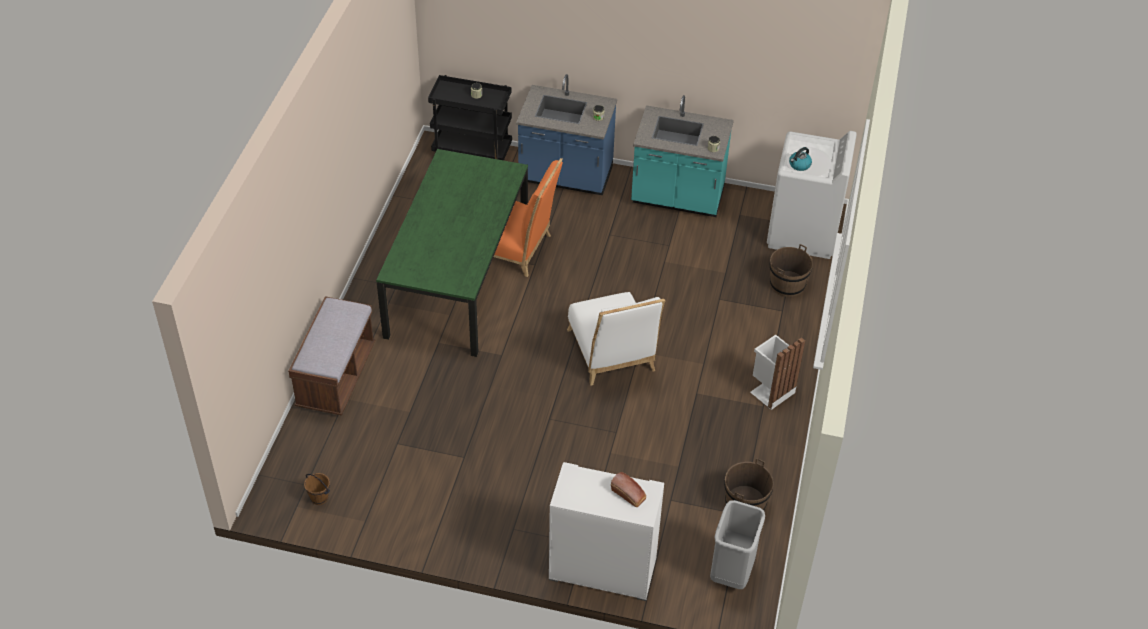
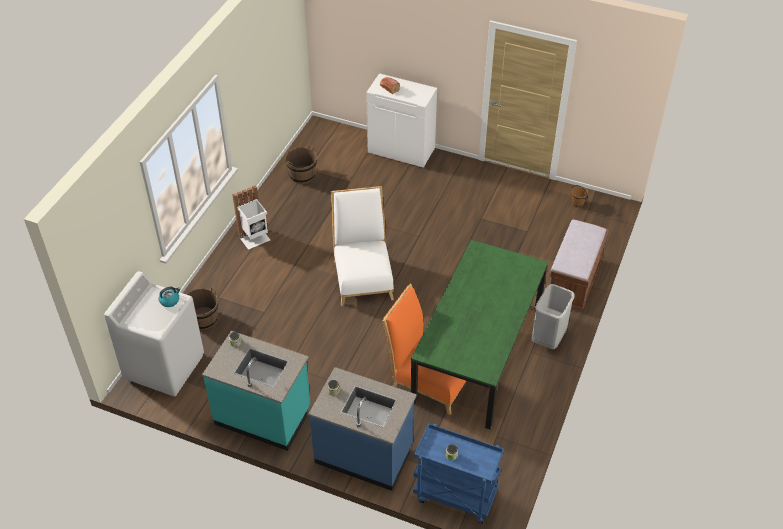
camera: 170 degrees left, 0 degrees up
(473, 153) = (454, 496): black cart -> blue cart
(732, 572) = (324, 142): grey trash can -> grey trash can (548, 338)

